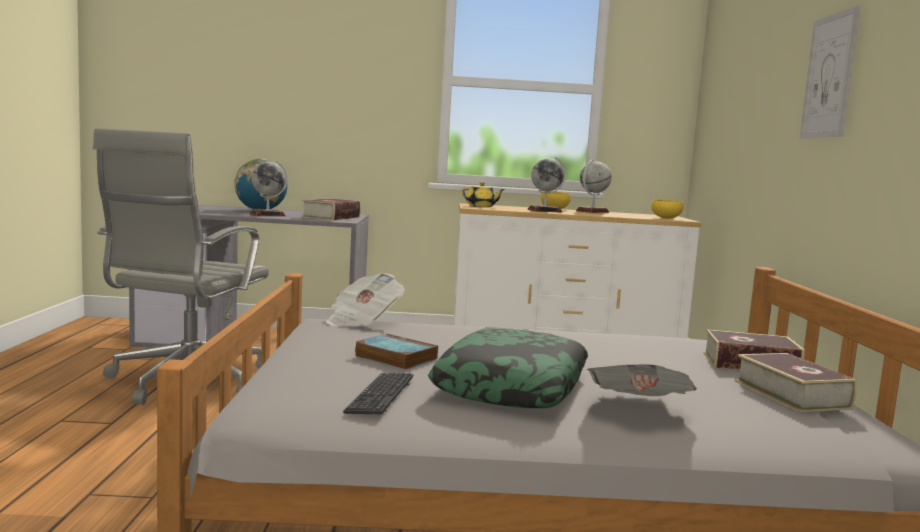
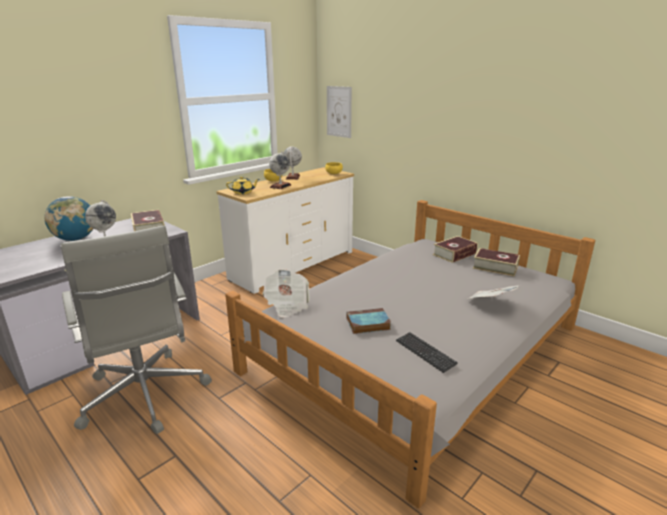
camera: 45 degrees left, 15 degrees up
(513, 386) = (439, 315): pillow -> none
(829, 76) = (454, 108): picture -> picture (339, 111)

